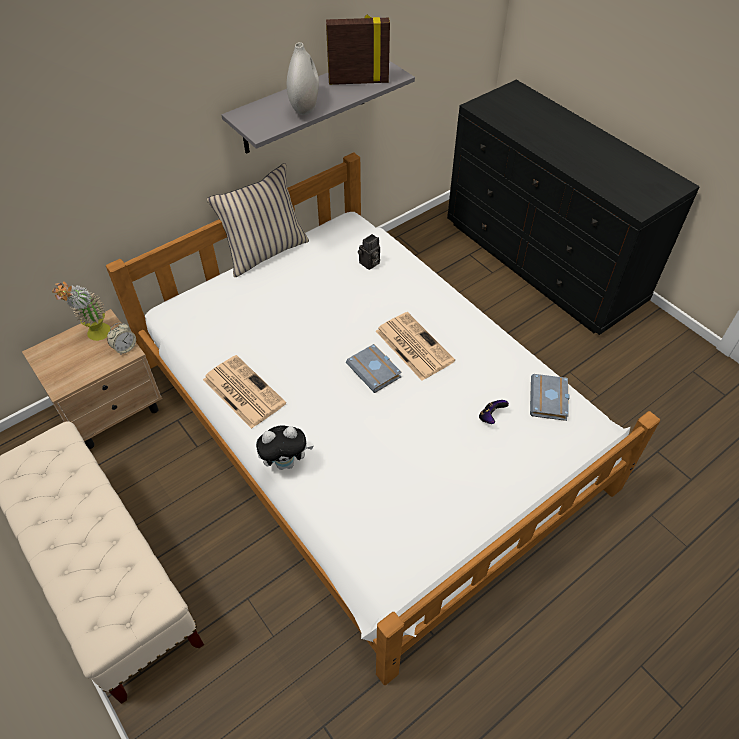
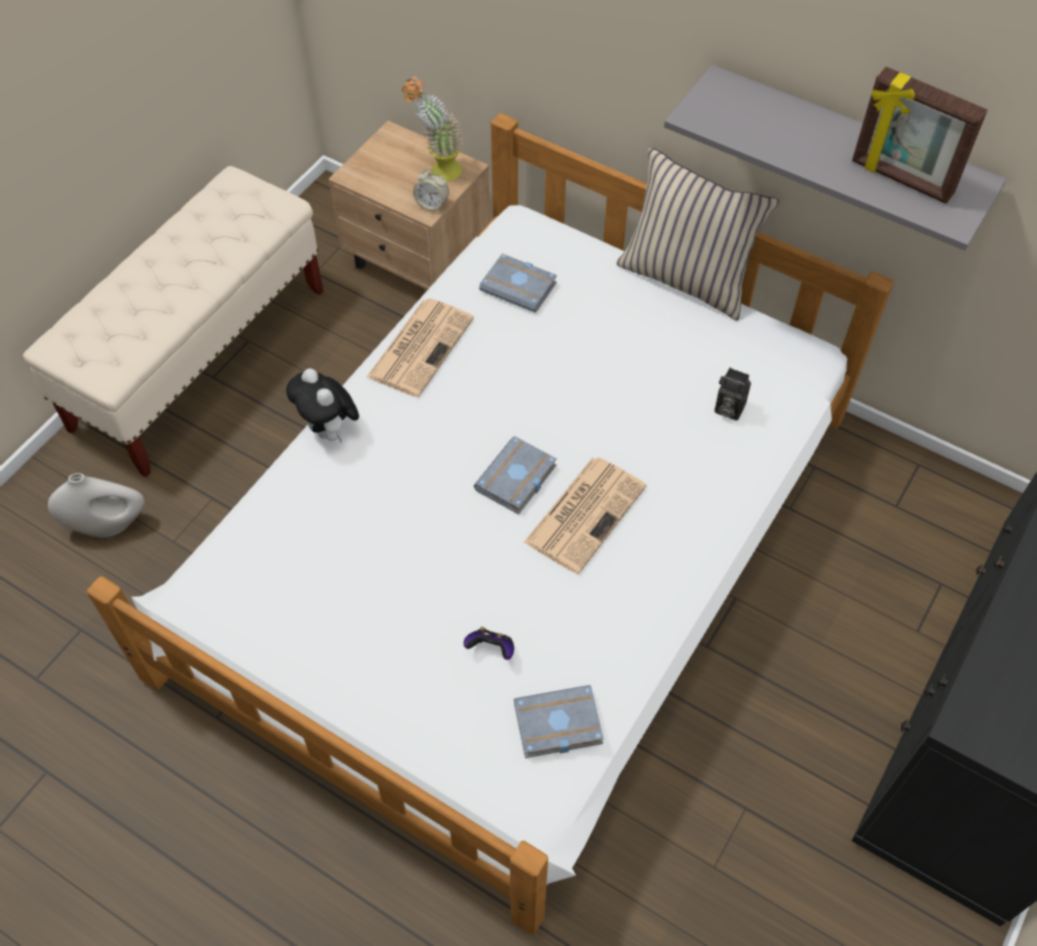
camera: 70 degrees right, 5 degrees up
(224, 326) = (520, 286): none -> grey book
(304, 107) = (786, 141): white vase -> white vase (108, 525)
(358, 81) = (901, 179): picture frame -> picture frame turned 150 degrees clockwise

